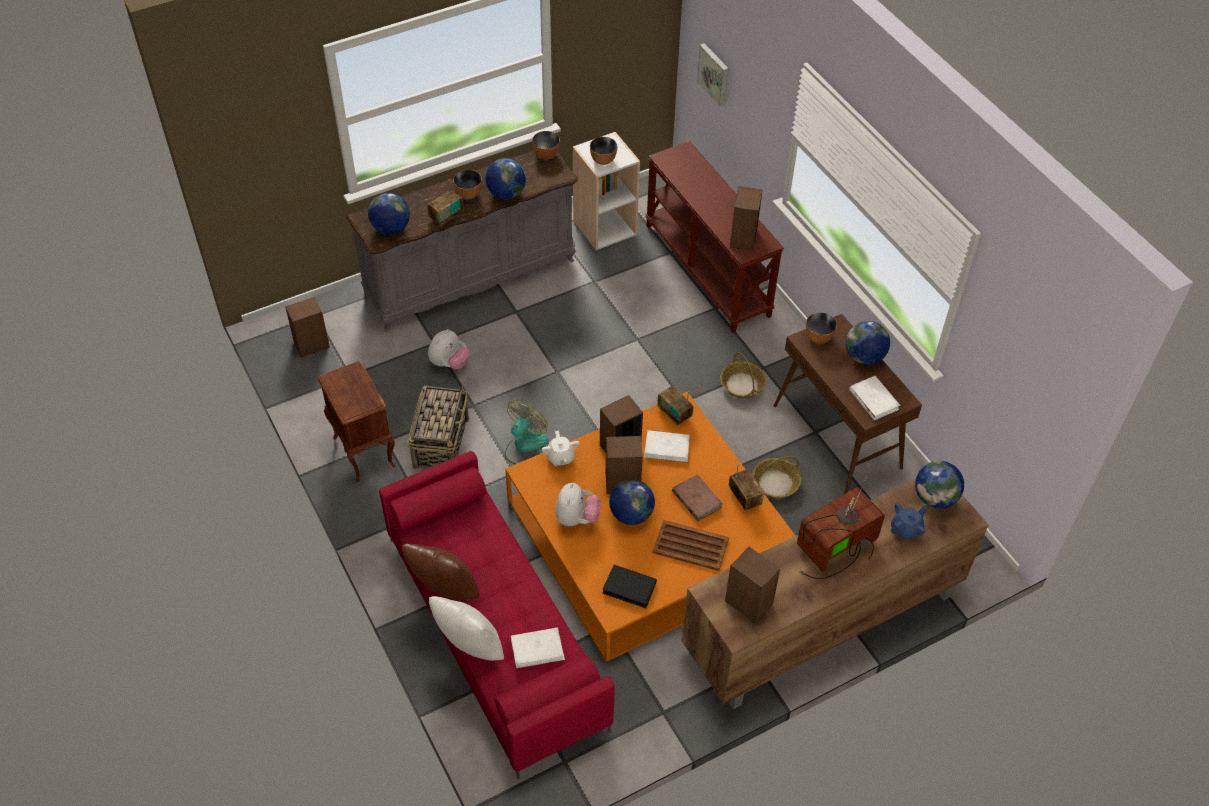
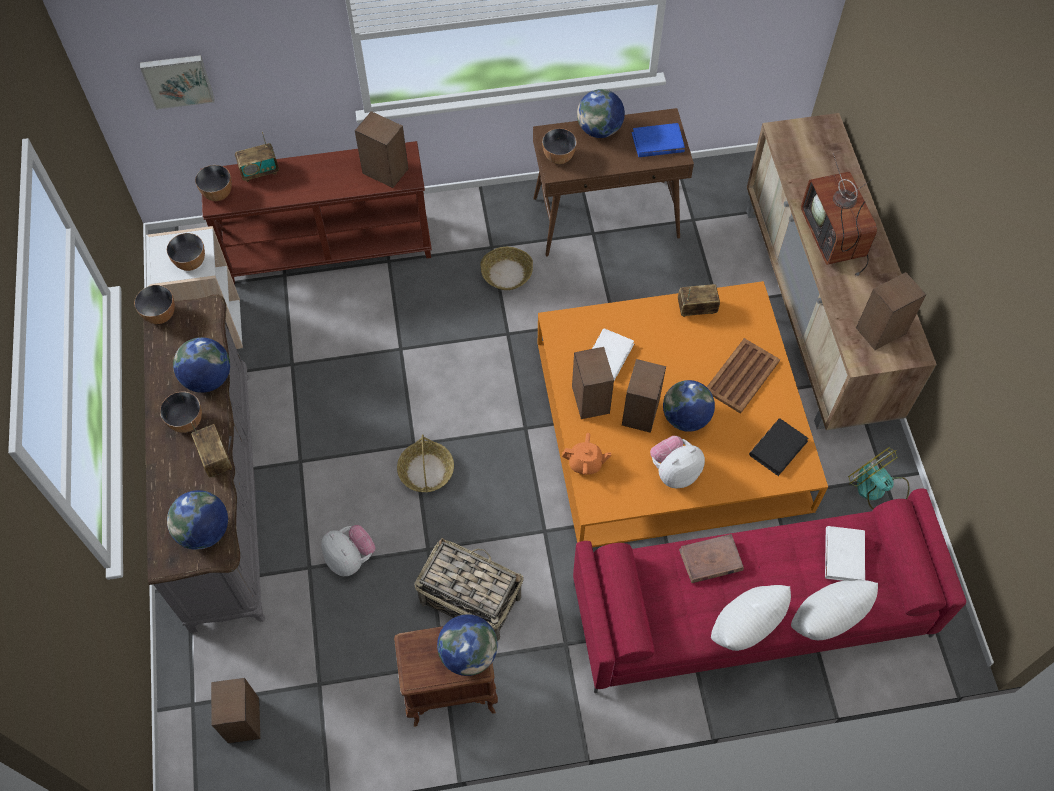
camera: 70 degrees left, 10 degrees up
(444, 591) = (744, 632): brown pillow -> white pillow
(525, 447) = (511, 509): fan -> fan (877, 490)
(560, 457) = (585, 463): white teapot -> orange teapot
(576, 518) = (674, 471): plush toy -> plush toy turned 60 degrees counterclockwise
(672, 156) = (218, 193): none -> bowl
(674, 413) = (564, 334): radio -> radio (259, 171)
(696, 499) = (685, 351): brown book -> brown book (710, 560)
(775, 483) = (644, 290): basket -> basket (426, 471)
(873, 399) = (657, 143): white book -> blue book
(906, 529) = (828, 175): blue teapot -> none
(935, 498) = (798, 139): globe -> globe (468, 653)

